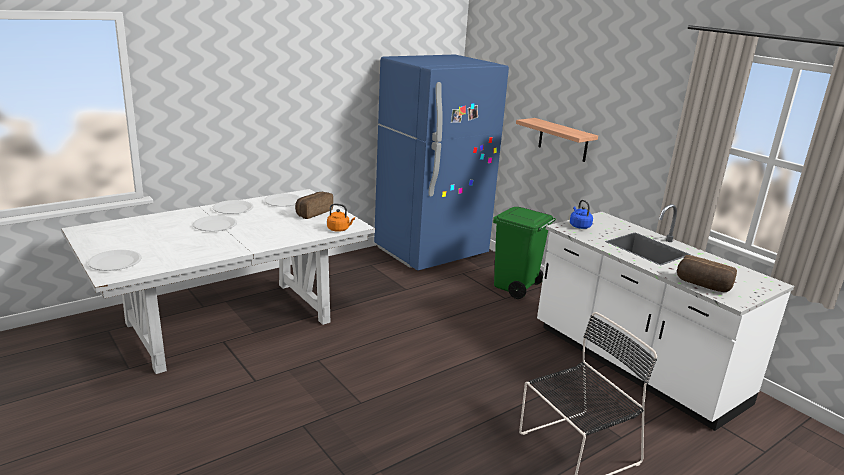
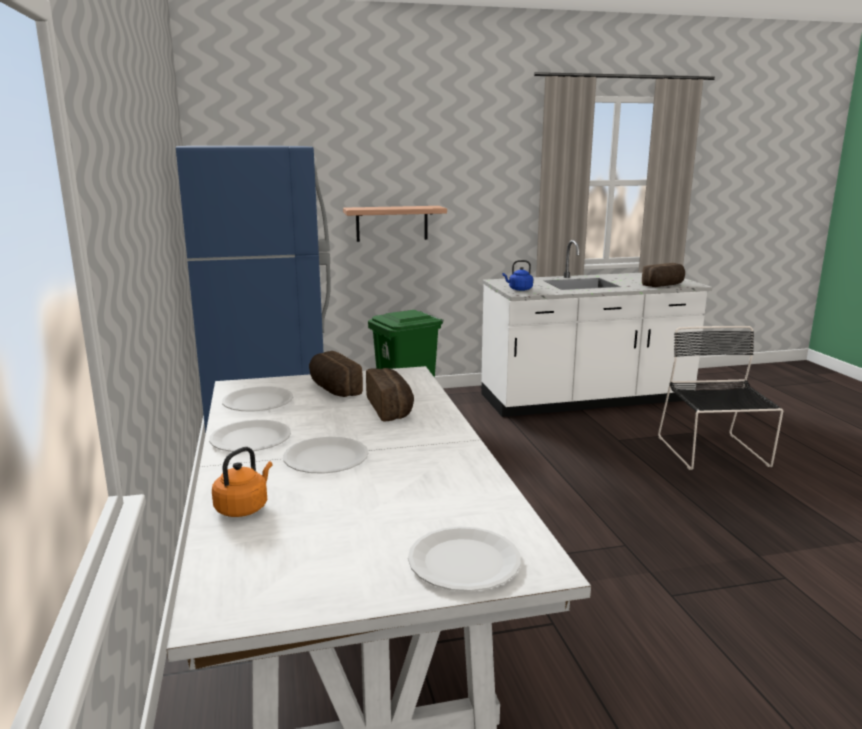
camera: 65 degrees left, 5 degrees down
(289, 229) = (391, 409): none -> bread
(339, 229) = (417, 382): orange kettle -> orange kettle (244, 507)

